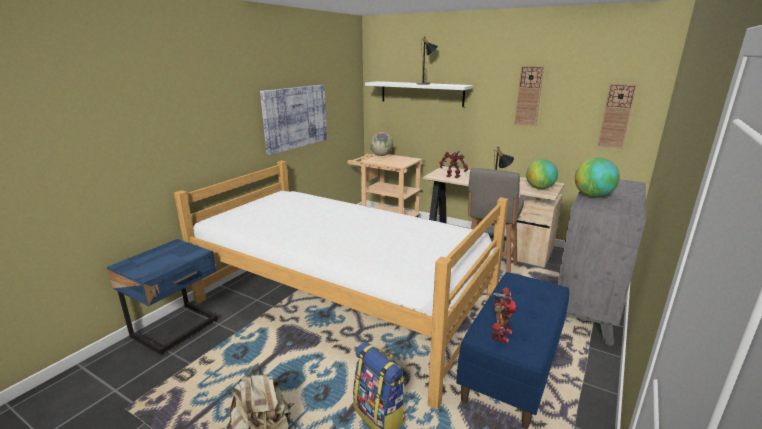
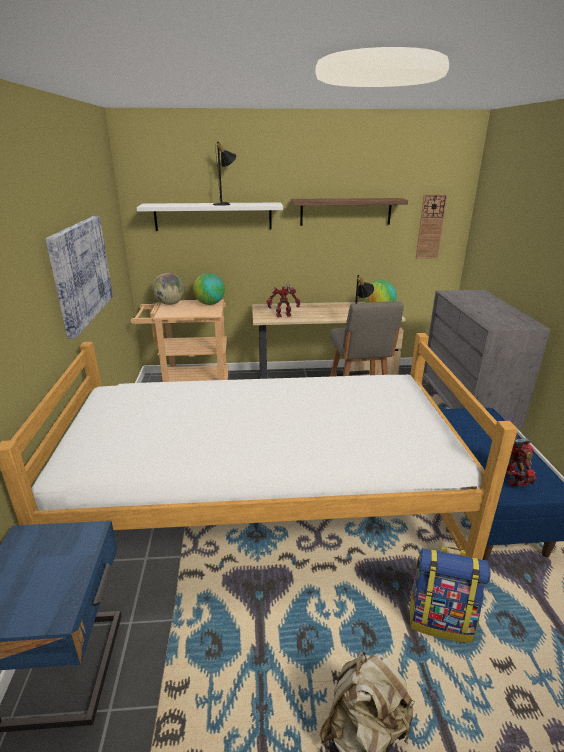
camera: 35 degrees left, 5 degrees up
(529, 96) = (345, 211): wall clock -> shelf
(592, 196) = (479, 313): globe -> globe (210, 304)

